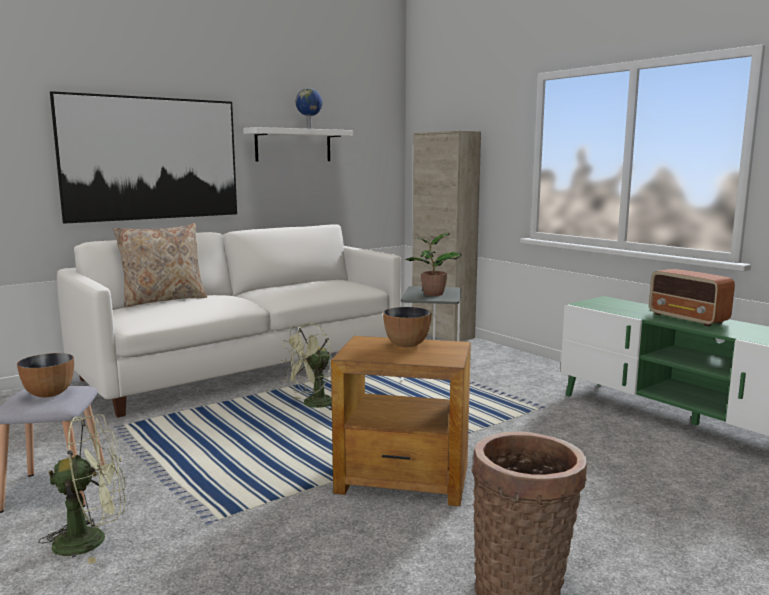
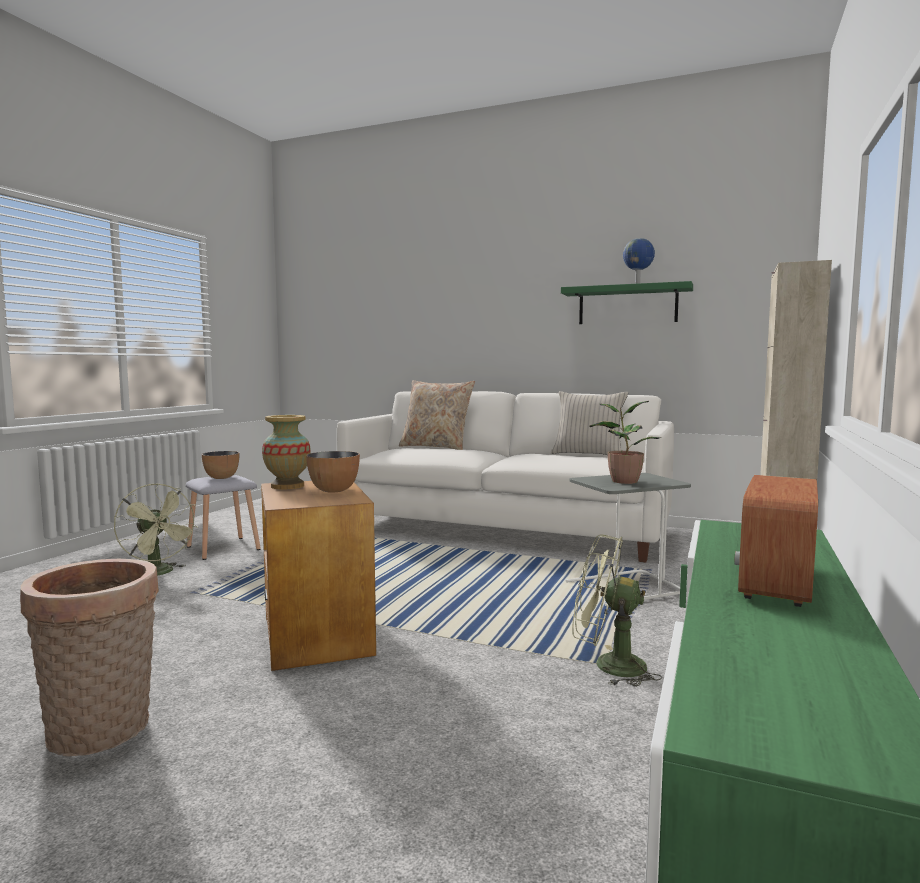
camera: 60 degrees right, 5 degrees down
(151, 158) = (477, 324): picture -> none
(293, 145) = (627, 305): white shelf -> green shelf
(306, 281) = (588, 455): none -> beige pillow
(313, 405) = (449, 567): green fan -> green fan (608, 665)
(365, 353) = (287, 486): none -> vase

